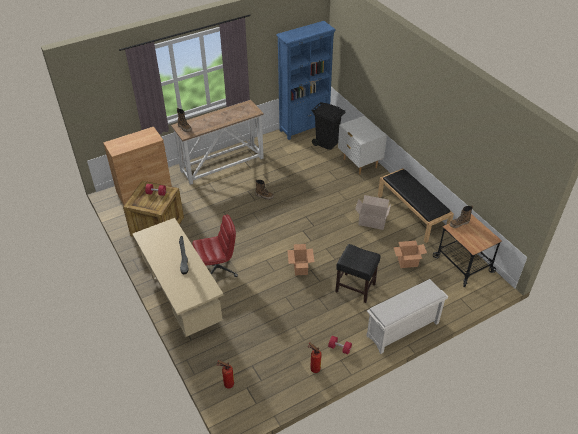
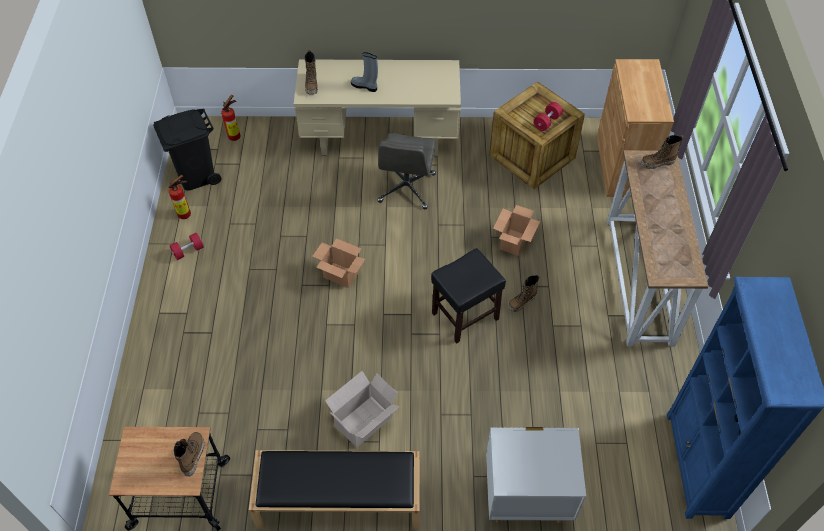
camera: 120 degrees right, 10 degrees up
(199, 292) = (312, 85): none -> boot
(217, 269) = (407, 188): red office chair -> grey office chair
(326, 143) = (623, 477): black trash can -> black trash can (196, 175)
(356, 288) = (257, 319): black stool -> black stool (464, 316)
(402, 330) = (152, 331): white shoe rack -> none
(407, 262) = (246, 414): cardboard box -> cardboard box (513, 242)

